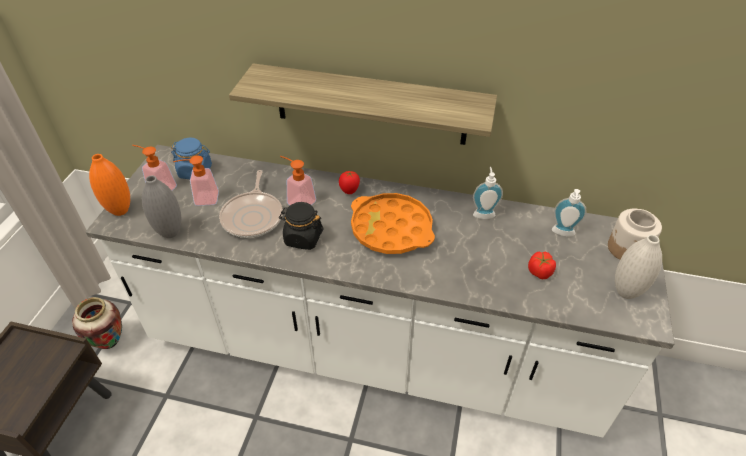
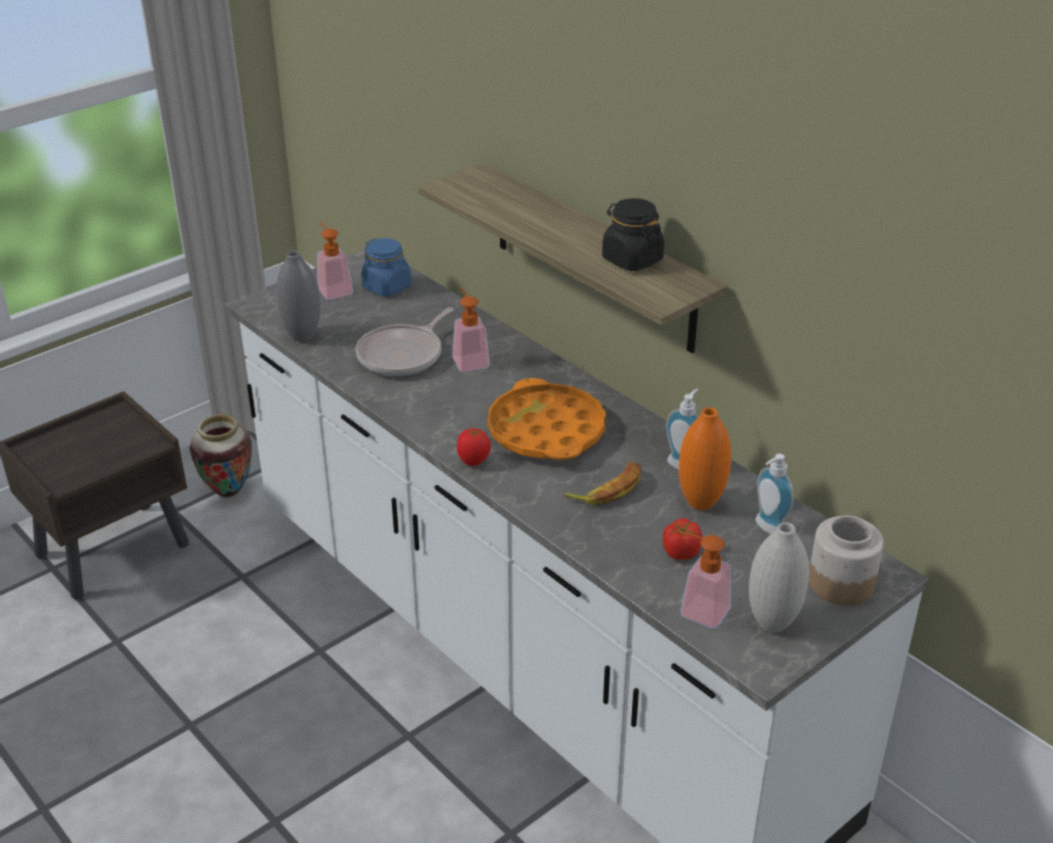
camera: 35 degrees right, 10 degrees down
(120, 210) = (274, 296): orange vase -> orange vase (700, 502)
(201, 199) = (366, 317): soap dispenser -> soap dispenser (696, 609)
(303, 238) = (434, 398): black jar -> black jar (632, 260)
(349, 191) = (540, 373): tomato -> tomato (473, 462)
(462, 251) = (607, 489): none -> banana

